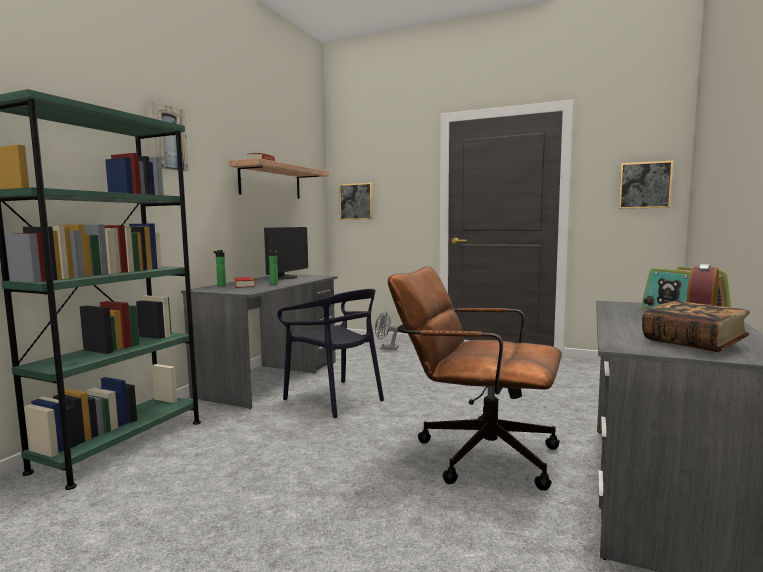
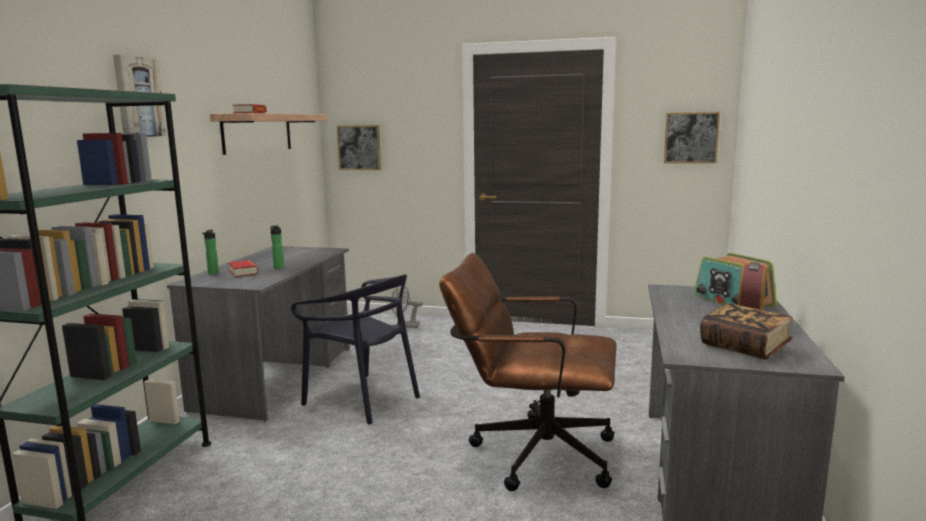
camera: 10 degrees left, 5 degrees up
(286, 278) = (286, 254): monitor -> none

